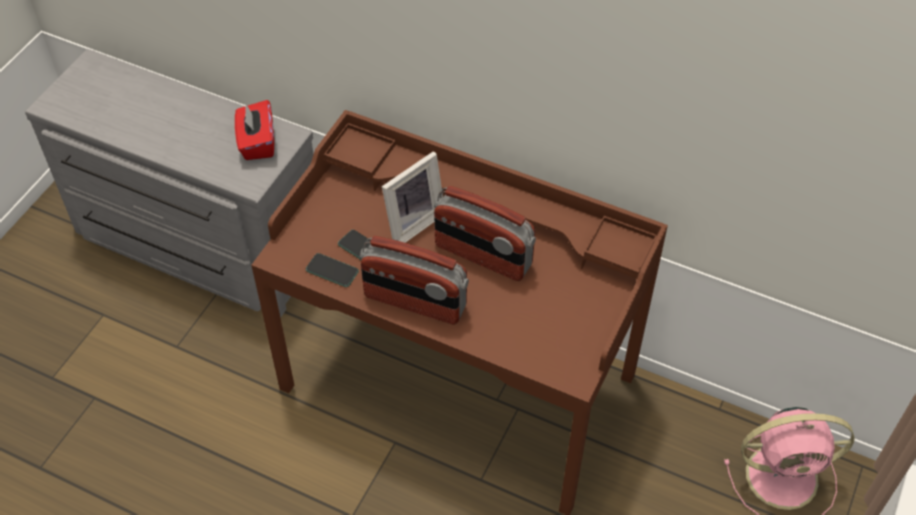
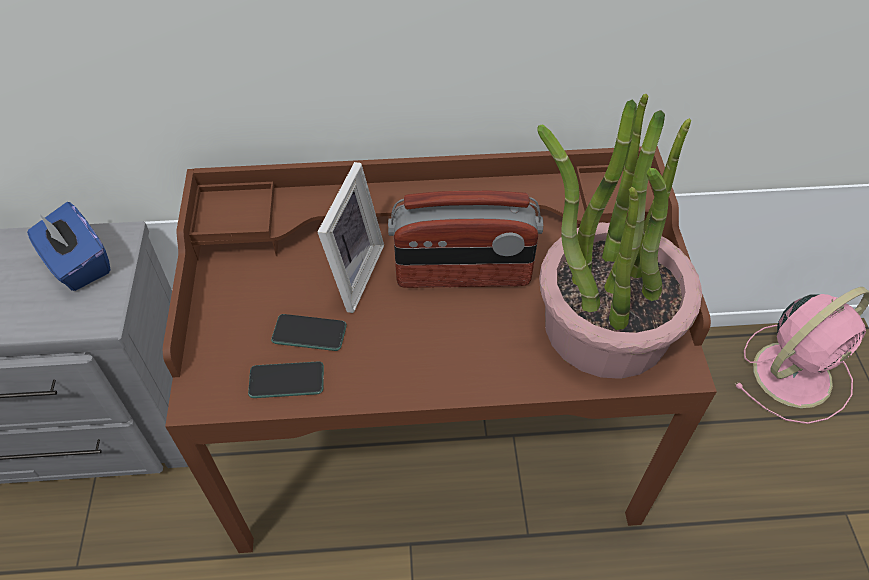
camera: 30 degrees left, 0 degrees up
(257, 143) = (78, 264): red tissue box -> blue tissue box
(414, 302) = (422, 369): radio -> none
(549, 330) = (604, 325): none -> potted plant

